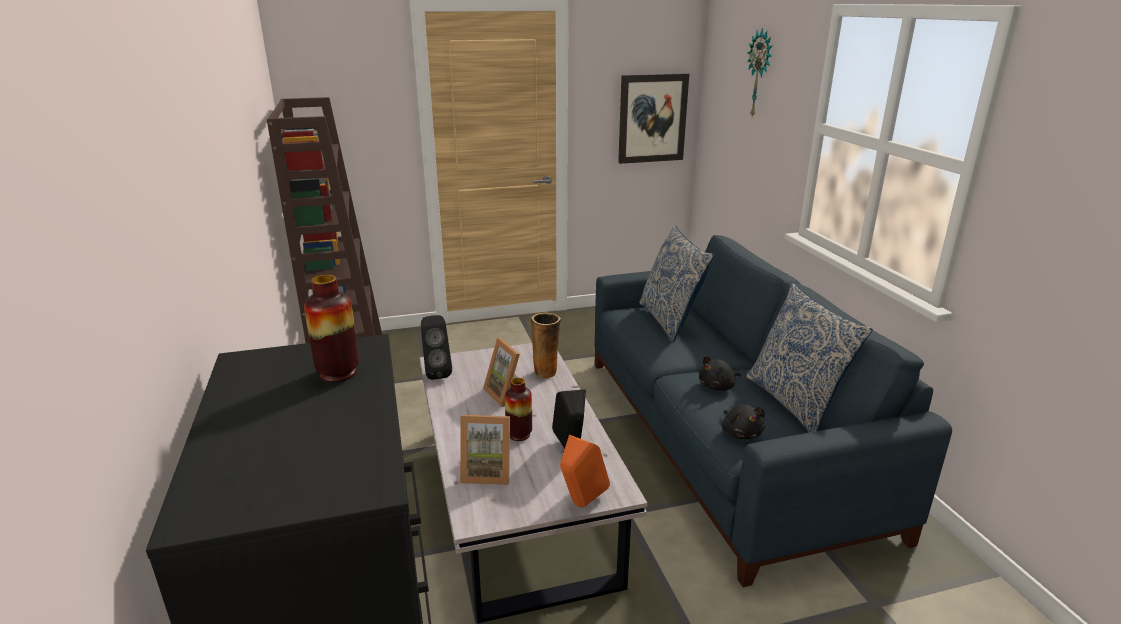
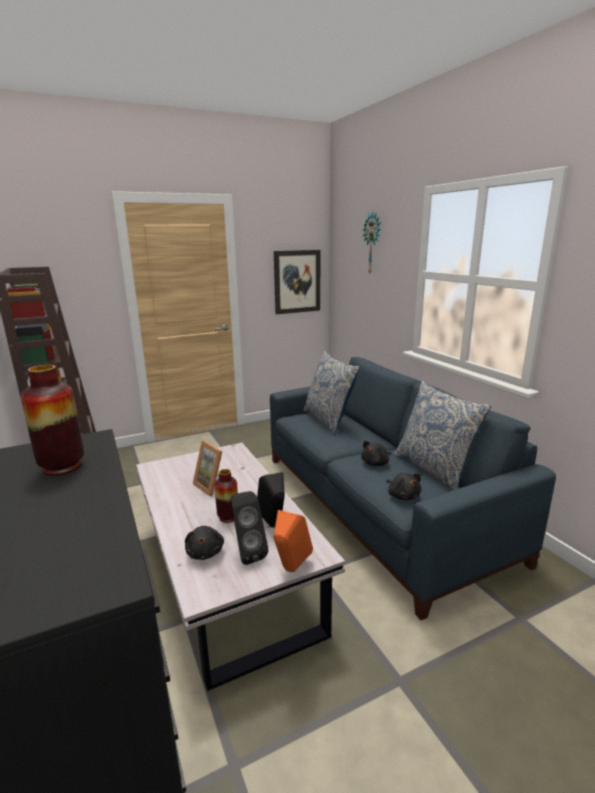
camera: 10 degrees left, 5 degrees down
(437, 372) = (152, 475): black speaker -> black speaker (247, 553)
(487, 472) = (205, 552): picture frame -> black plush toy
(546, 373) = (242, 466): vase -> none

